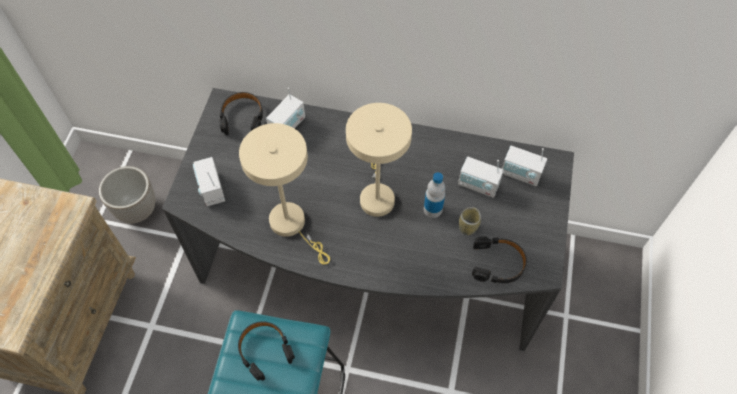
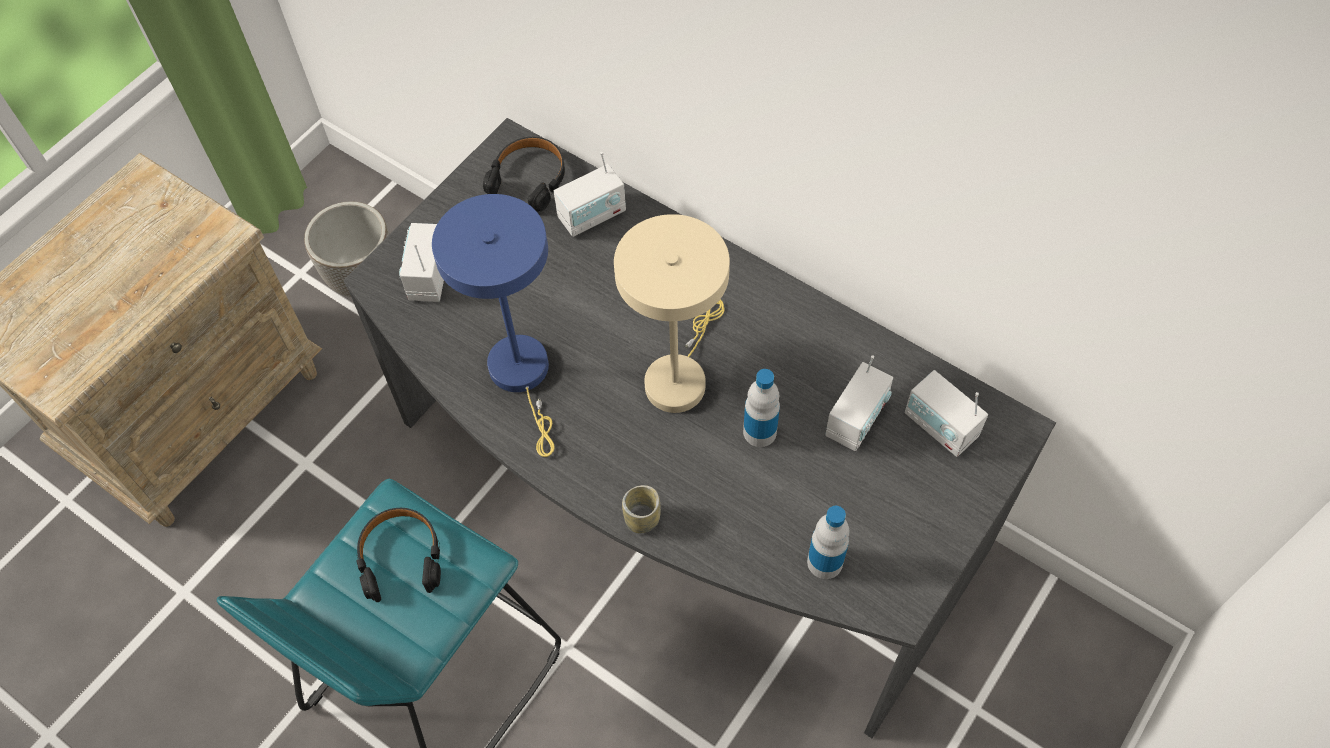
camera: 25 degrees right, 0 degrees up
(292, 225) = (523, 376): beige table lamp -> blue table lamp
(468, 227) = (804, 483): cup -> cup (642, 519)
(478, 185) = (857, 419): radio -> radio turned 105 degrees counterclockwise
(498, 263) = (825, 562): black headphones -> bottle

